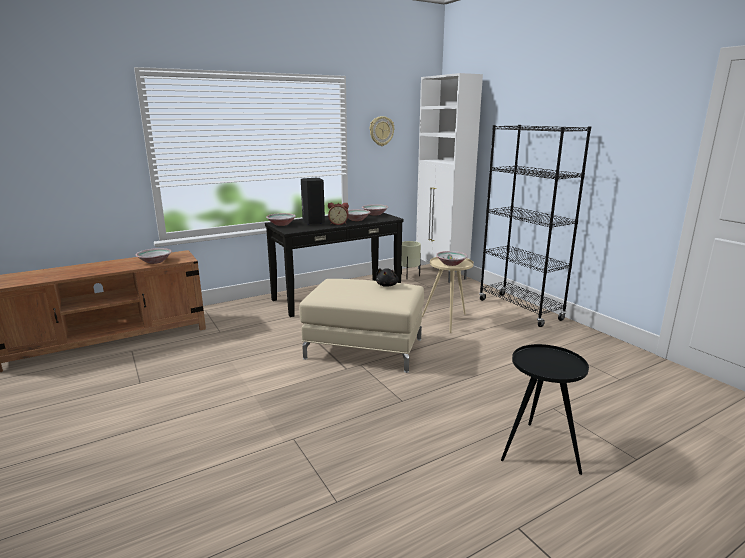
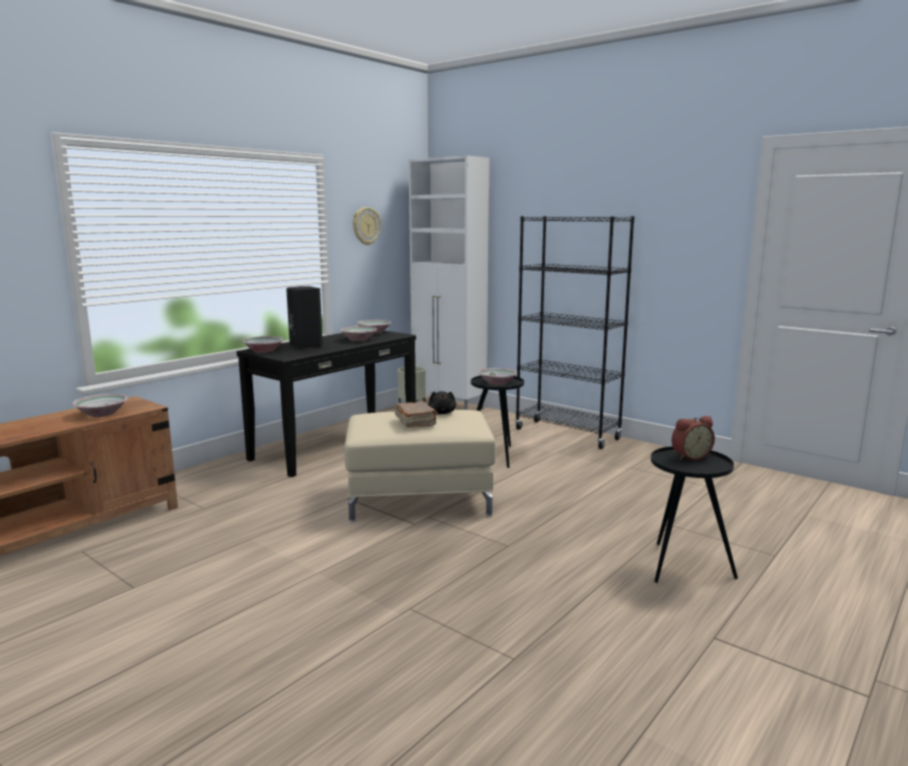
camera: 20 degrees left, 5 degrees down
(338, 223) = (341, 345): alarm clock -> alarm clock (689, 456)
(359, 291) = (416, 422): none -> brown book
(448, 320) = (496, 455): beige side table -> black side table

